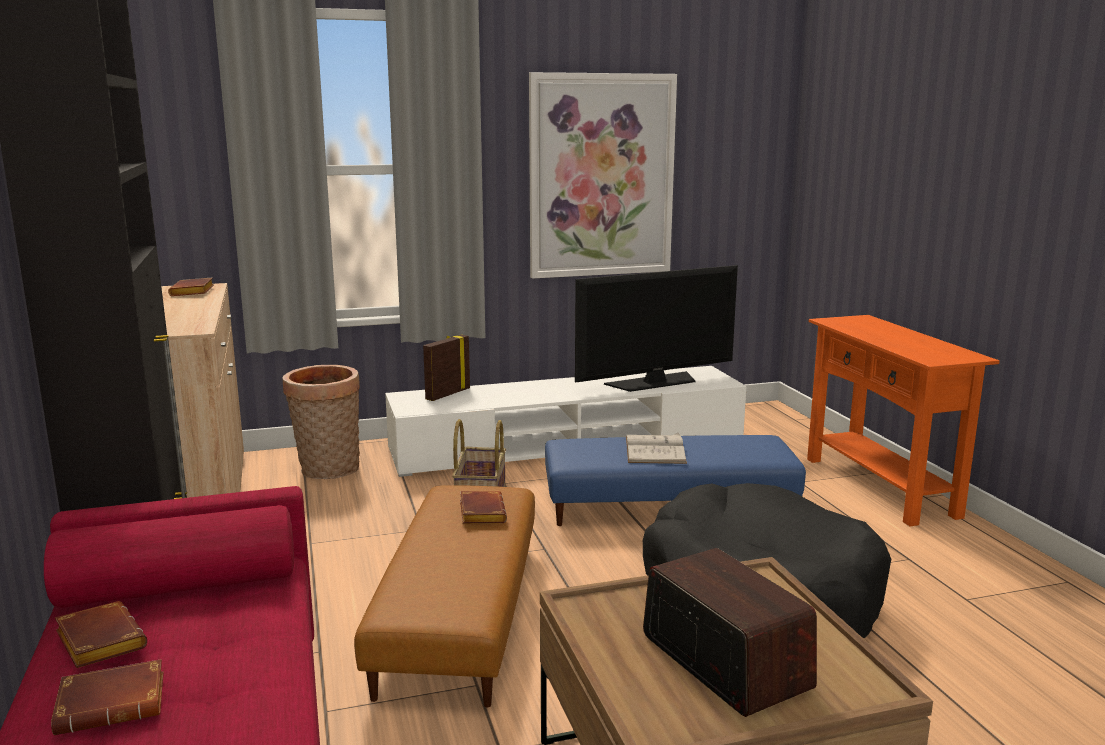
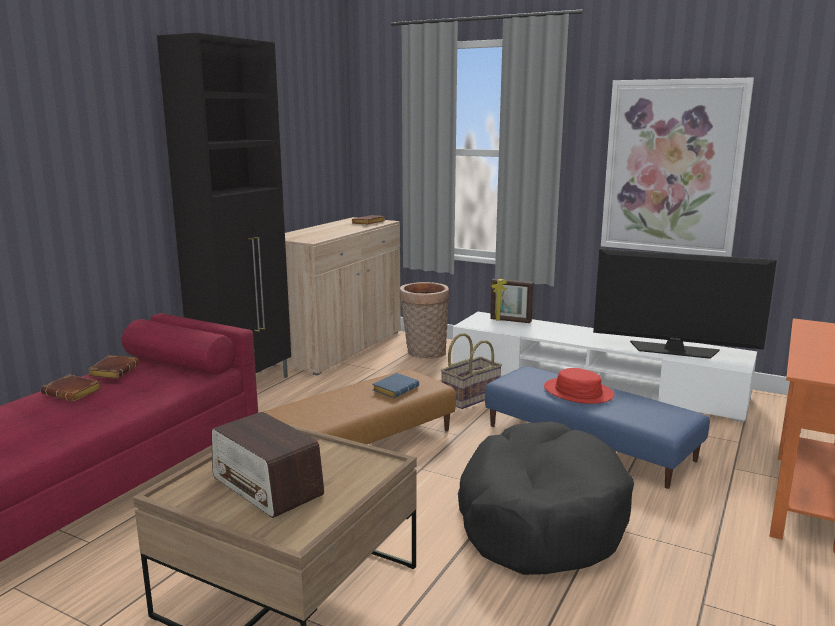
camera: 45 degrees right, 0 degrees up
(447, 394) = (510, 321): picture frame -> picture frame turned 150 degrees counterclockwise
(480, 512) = (395, 389): brown book -> blue book
(655, 449) = (578, 392): white book -> red hat
(724, 661) = (267, 486): radio -> radio turned 120 degrees clockwise

